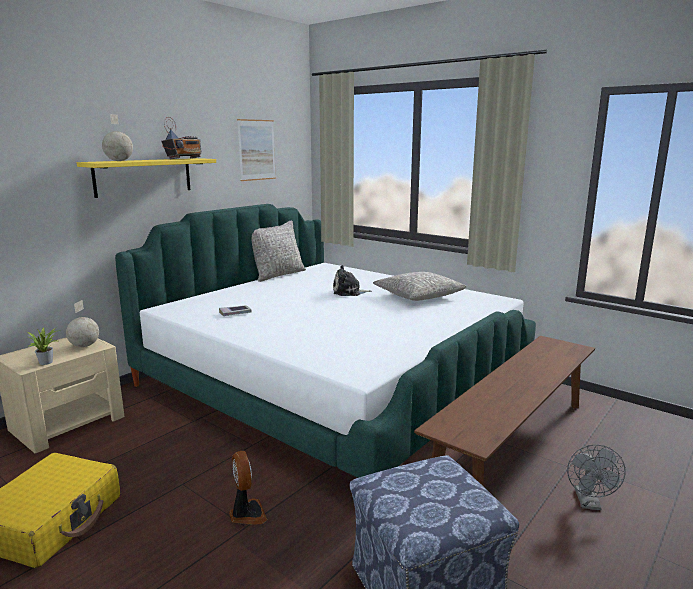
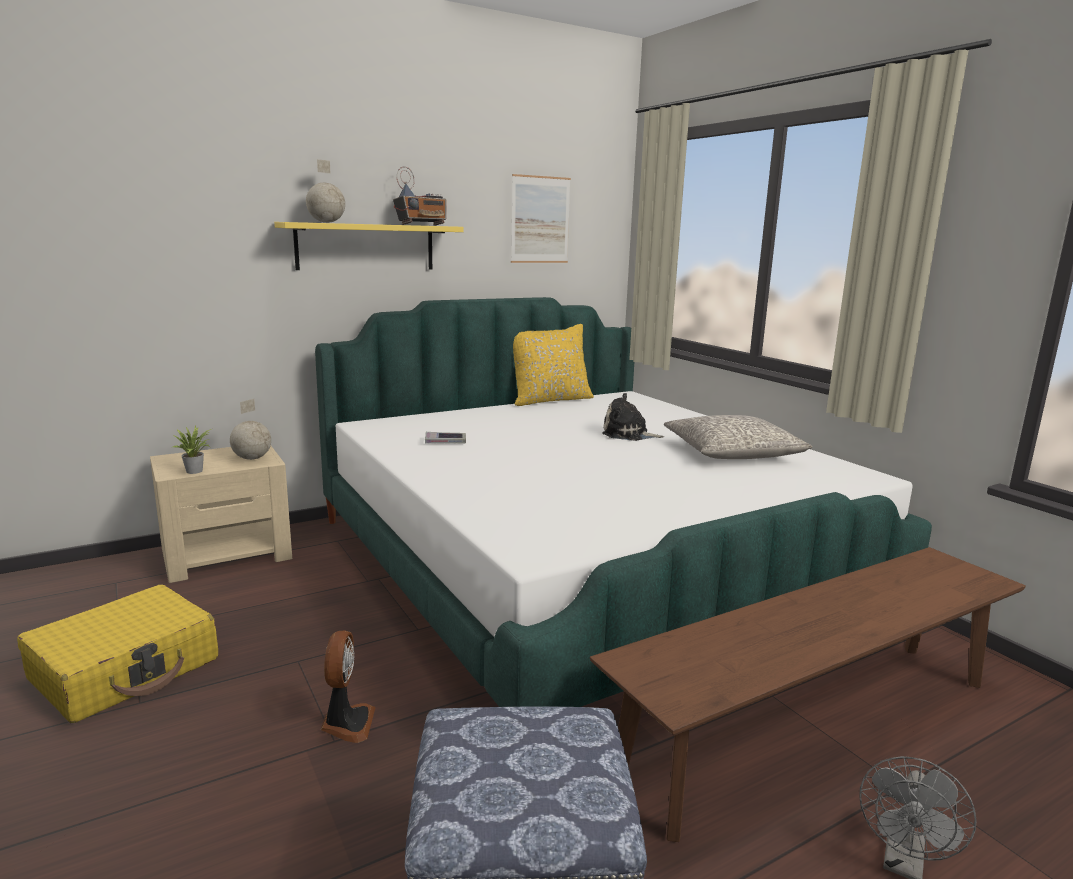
camera: 20 degrees right, 0 degrees up
(277, 275) = (549, 400): grey pillow -> yellow pillow

